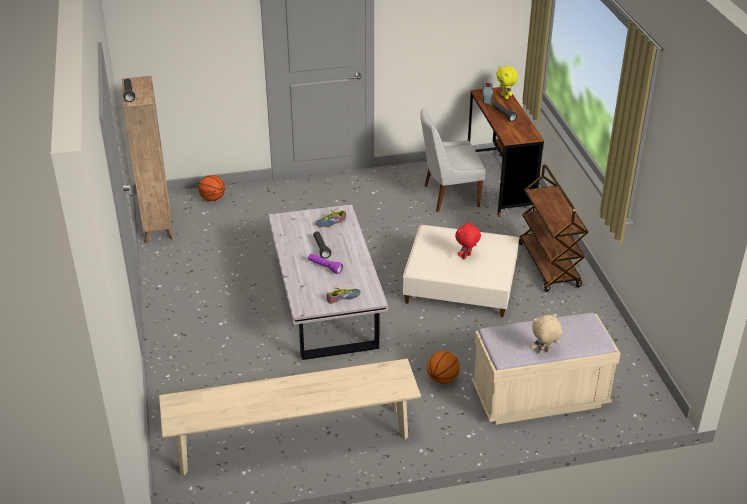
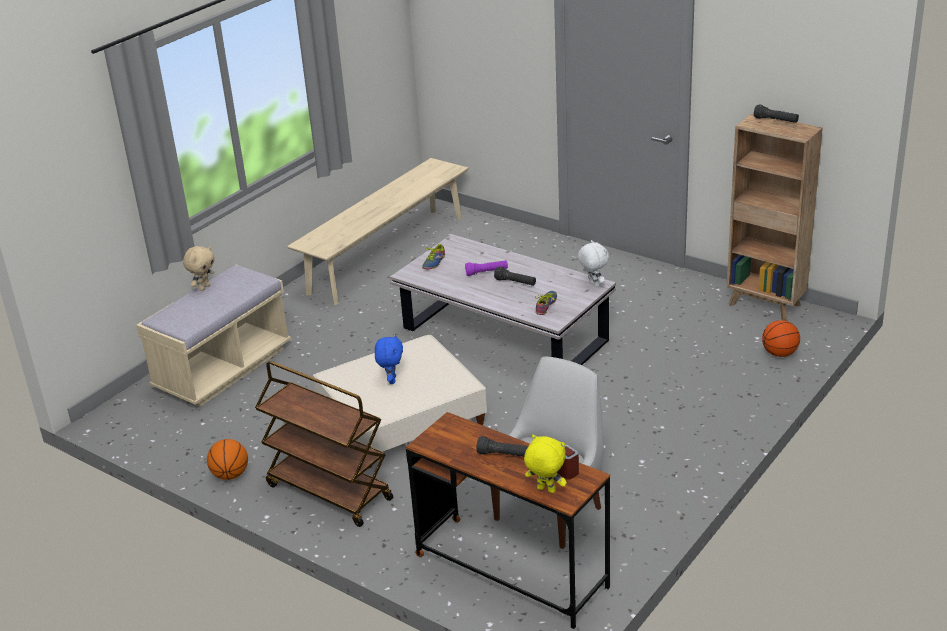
camera: 140 degrees right, 5 degrees down
(282, 220) = (593, 284): none -> white plush toy
(442, 379) = (322, 339): basketball -> basketball (230, 475)
(466, 257) = (391, 380): red plush toy -> blue plush toy

